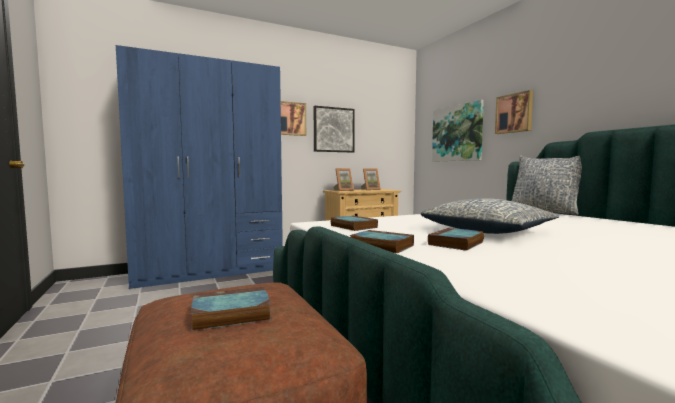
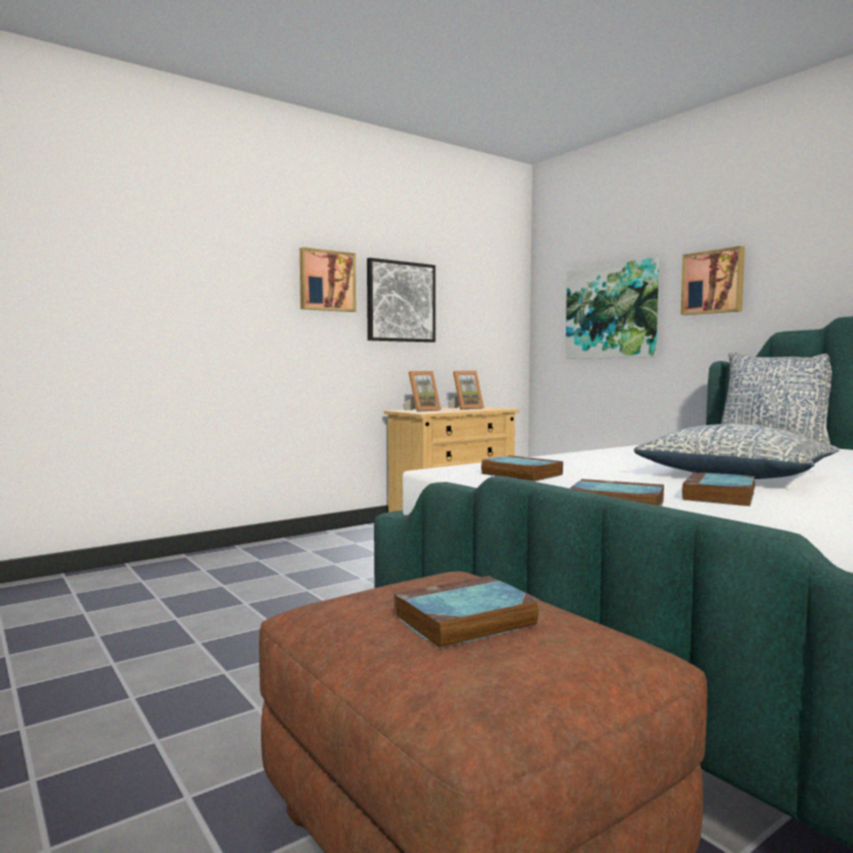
camera: 10 degrees left, 0 degrees up
(210, 271) = (196, 566): blue wardrobe -> none

